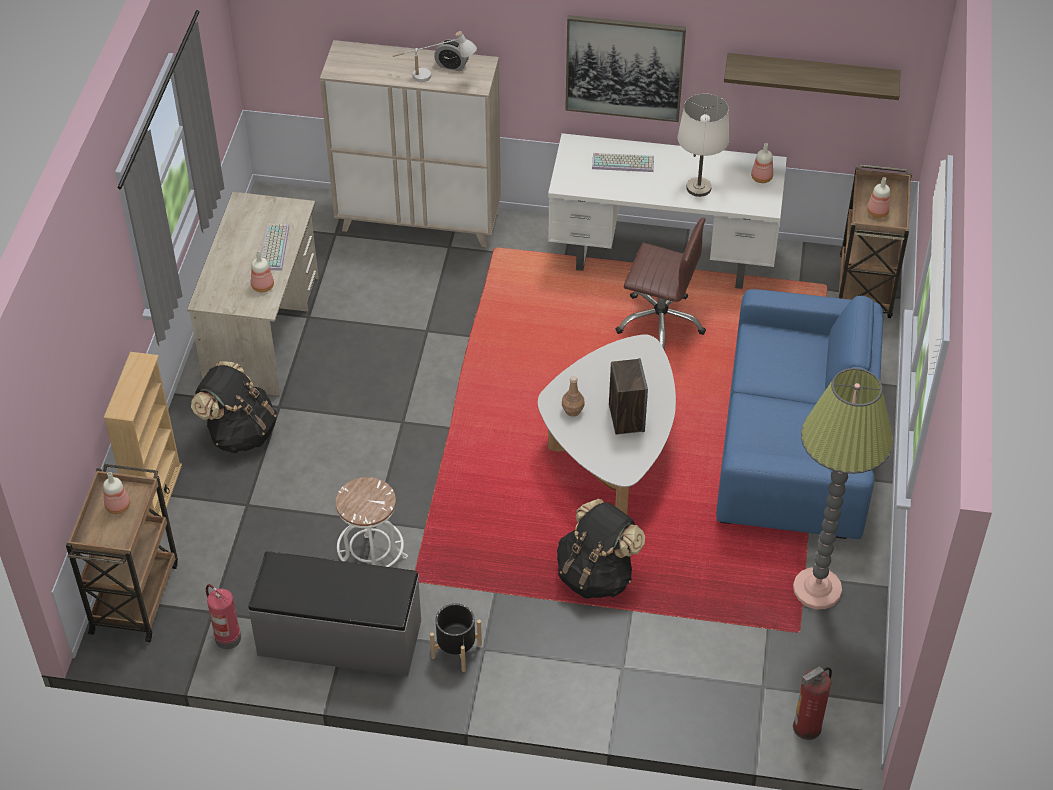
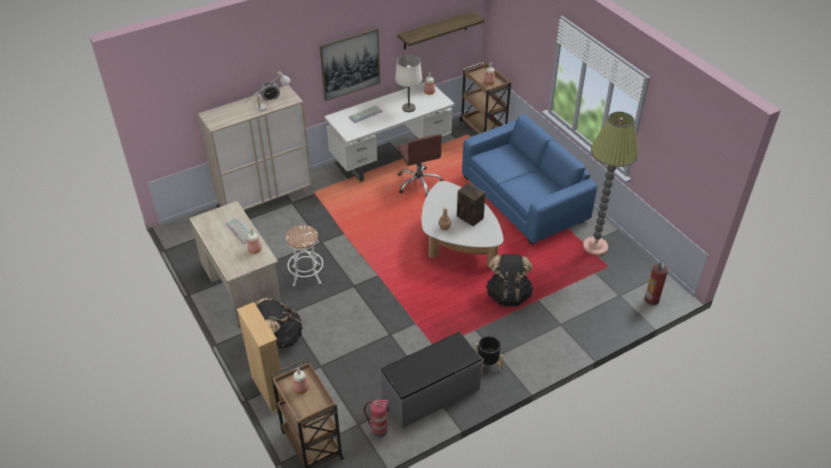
camera: 40 degrees left, 5 degrees down
(372, 562) = (408, 352): white stool -> white stool (306, 275)
(660, 322) = (419, 183): brown office chair -> brown office chair turned 90 degrees clockwise

